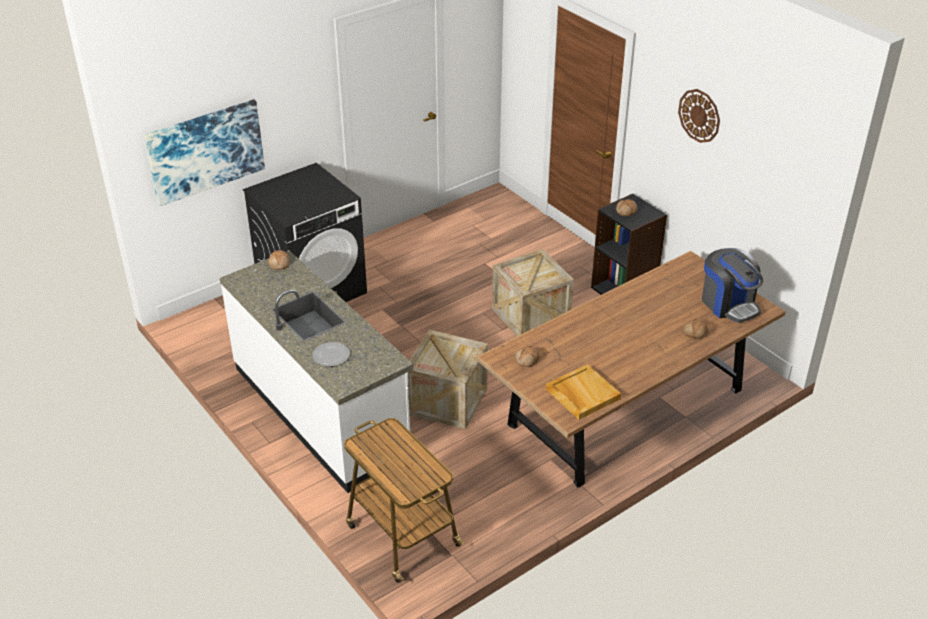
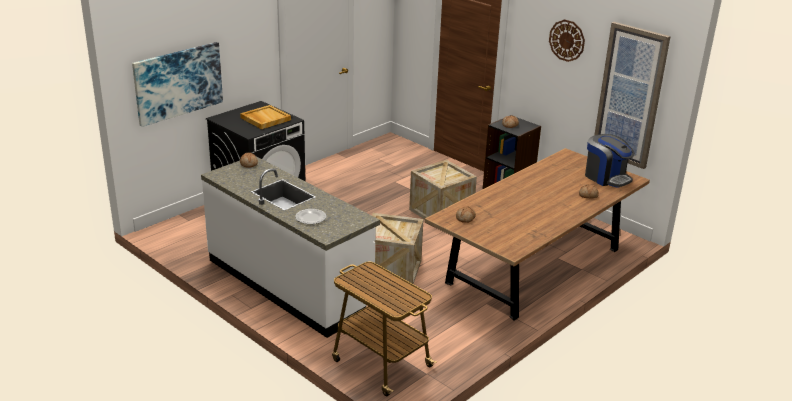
camera: 10 degrees left, 10 degrees down
(582, 393) = (516, 236): beige tray -> beige tray (265, 119)
(771, 200) = (630, 95): none -> picture

